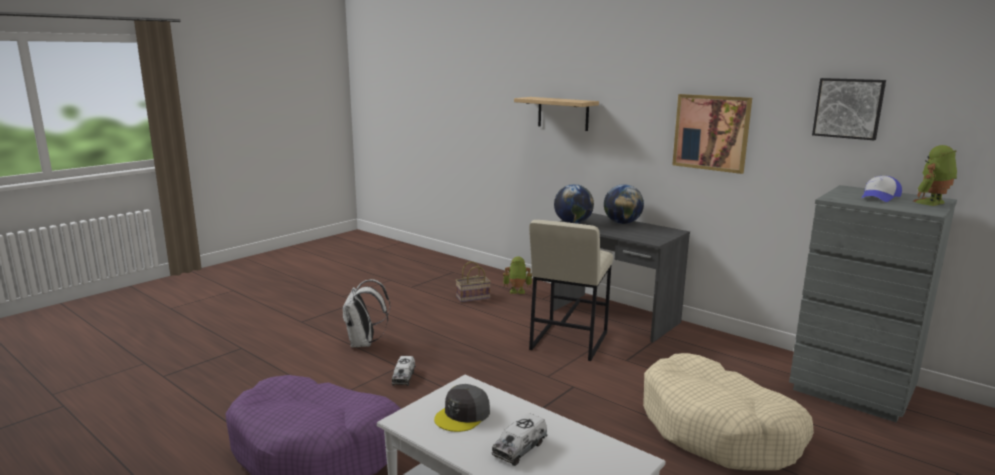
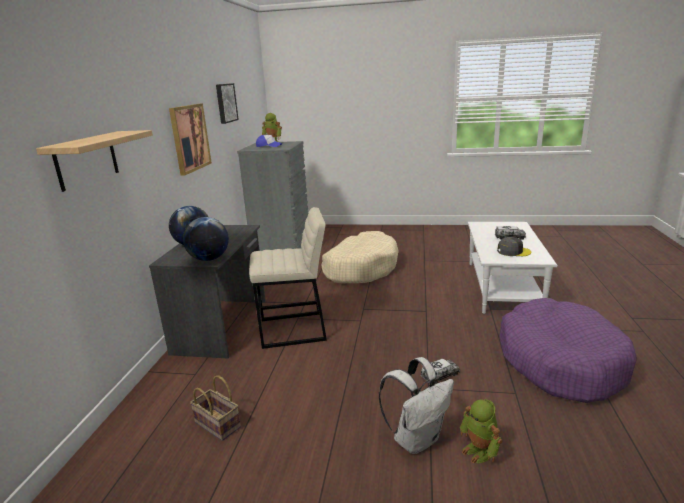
camera: 120 degrees left, 5 degrees up
(517, 292) = (180, 398): toy robot -> toy robot (479, 451)

